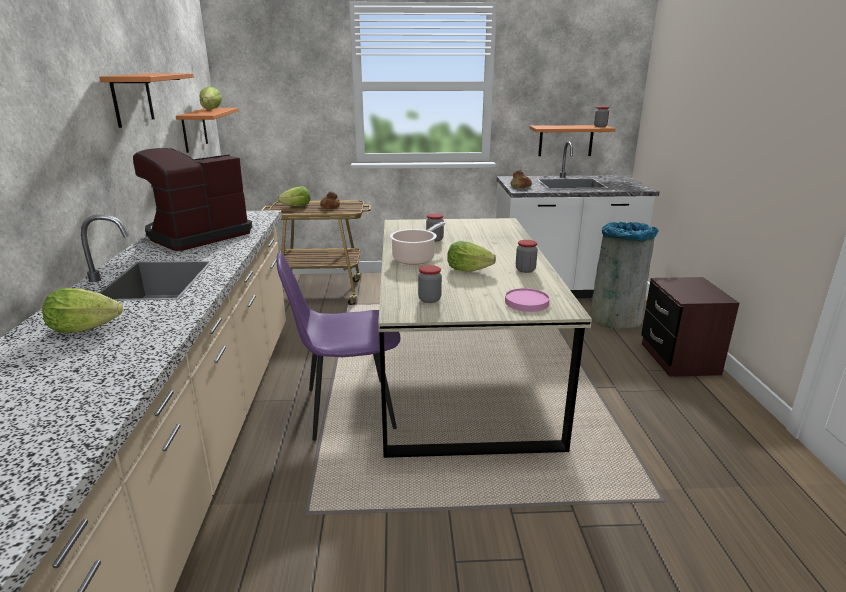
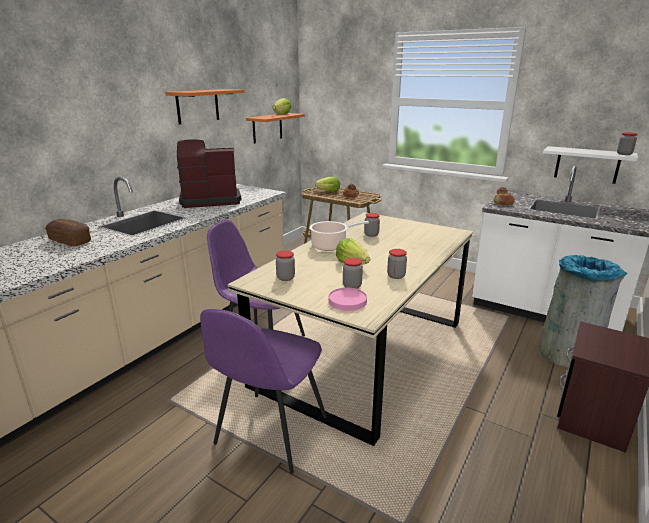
camera: 35 degrees right, 0 degrees up
(84, 328) = (70, 241): lettuce -> bread
(466, 488) = (270, 433): none -> purple chair
(505, 289) = (352, 286): none -> jar
(565, 140) = (587, 165): orange shelf -> white shelf

